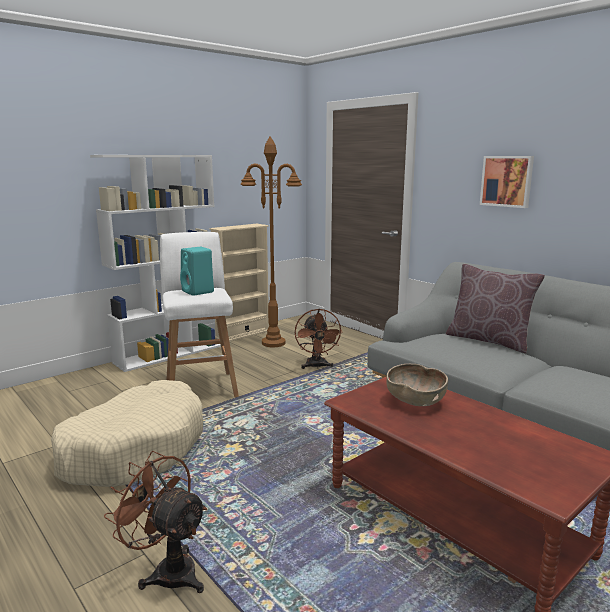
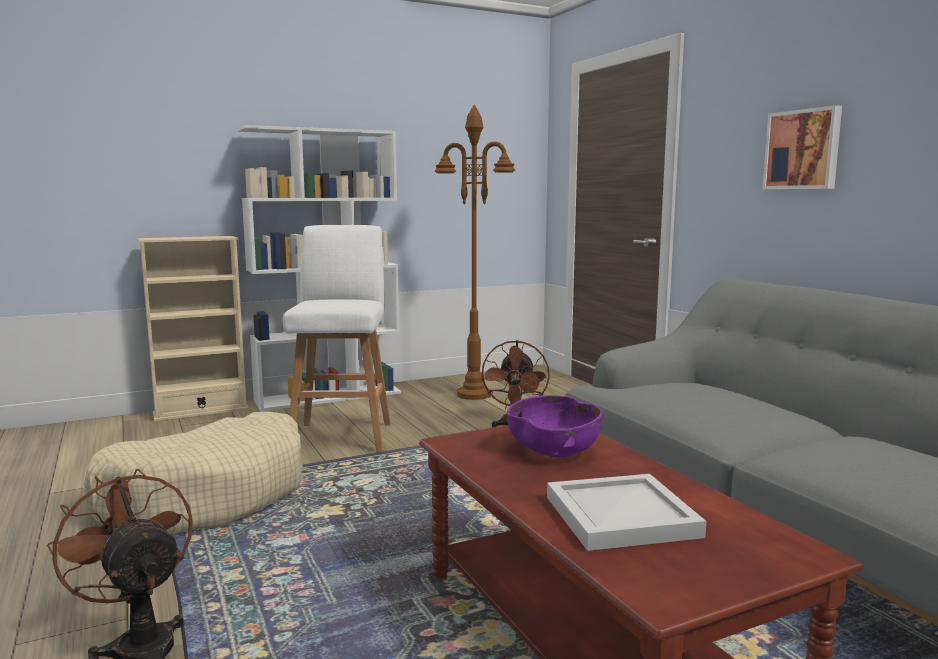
camera: 15 degrees right, 5 degrees down
(198, 292) = (338, 301): turquoise speaker -> none
(243, 334) = (439, 382): beige bookcase -> beige bookcase (201, 411)
(415, 401) = (554, 451): brown bowl -> purple bowl
(489, 340) = (753, 394): brown pillow -> none
(492, 445) = (623, 517): none -> white tray

